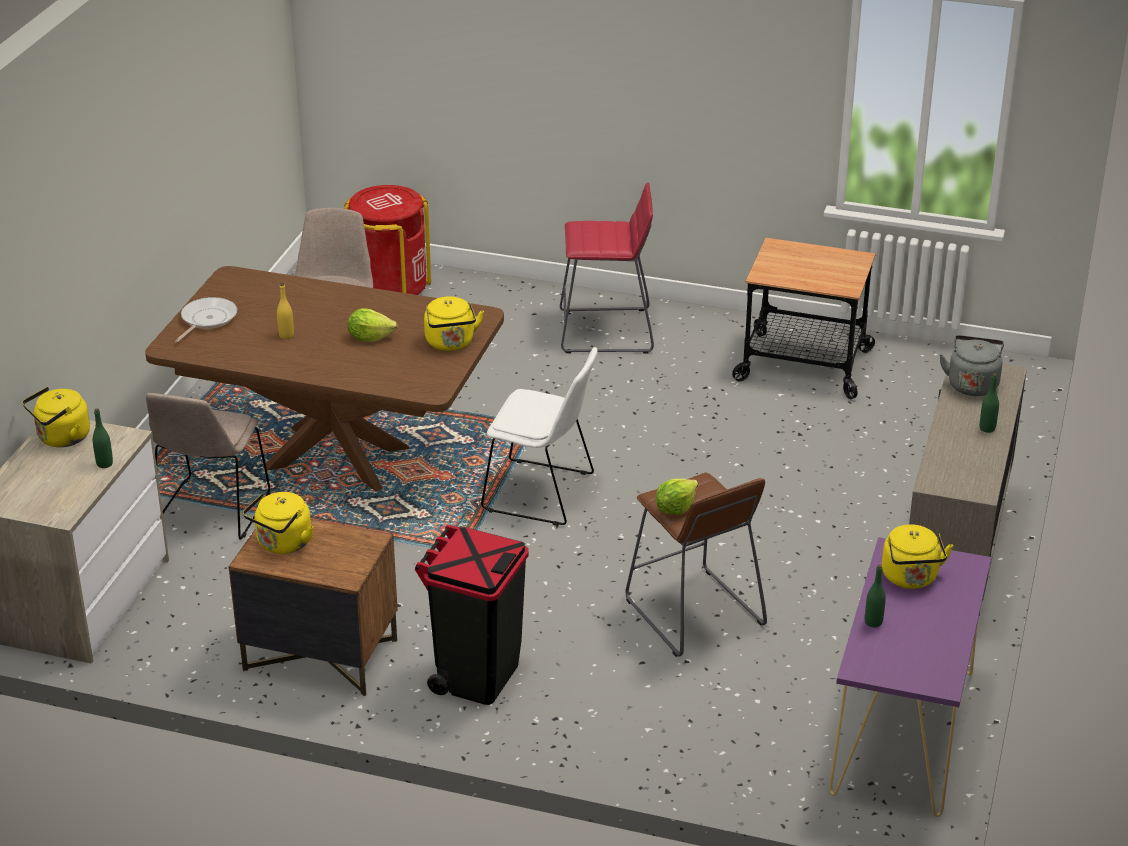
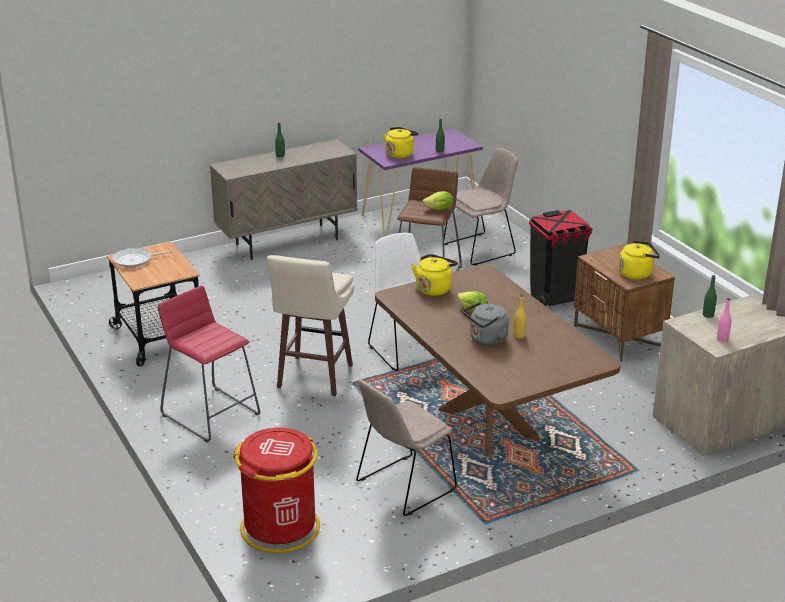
camera: 135 degrees left, 5 degrees down
(61, 438) = (722, 339): yellow kettle -> pink bottle
(207, 319) = (555, 369): frying pan -> frying pan (135, 260)
(211, 512) = (600, 430): beige chair -> beige chair (481, 249)
(581, 410) = (313, 377): none -> beige stool
(972, 384) = (246, 168): grey kettle -> grey kettle (486, 340)

